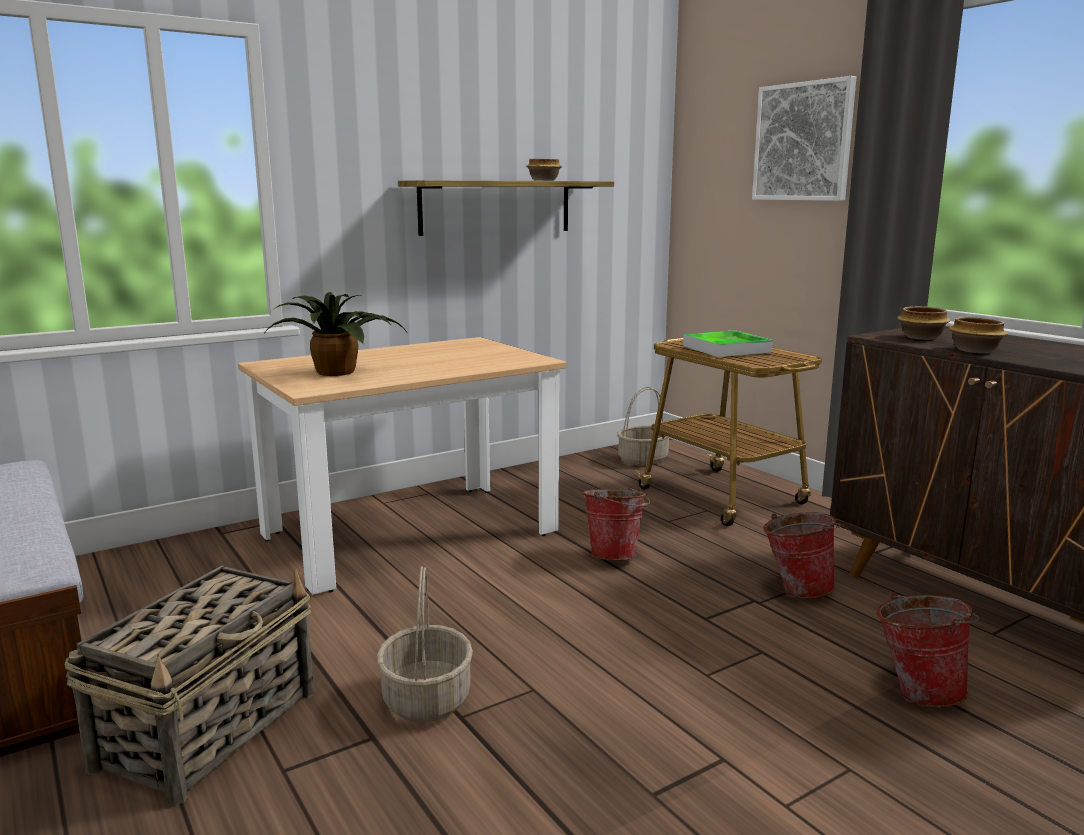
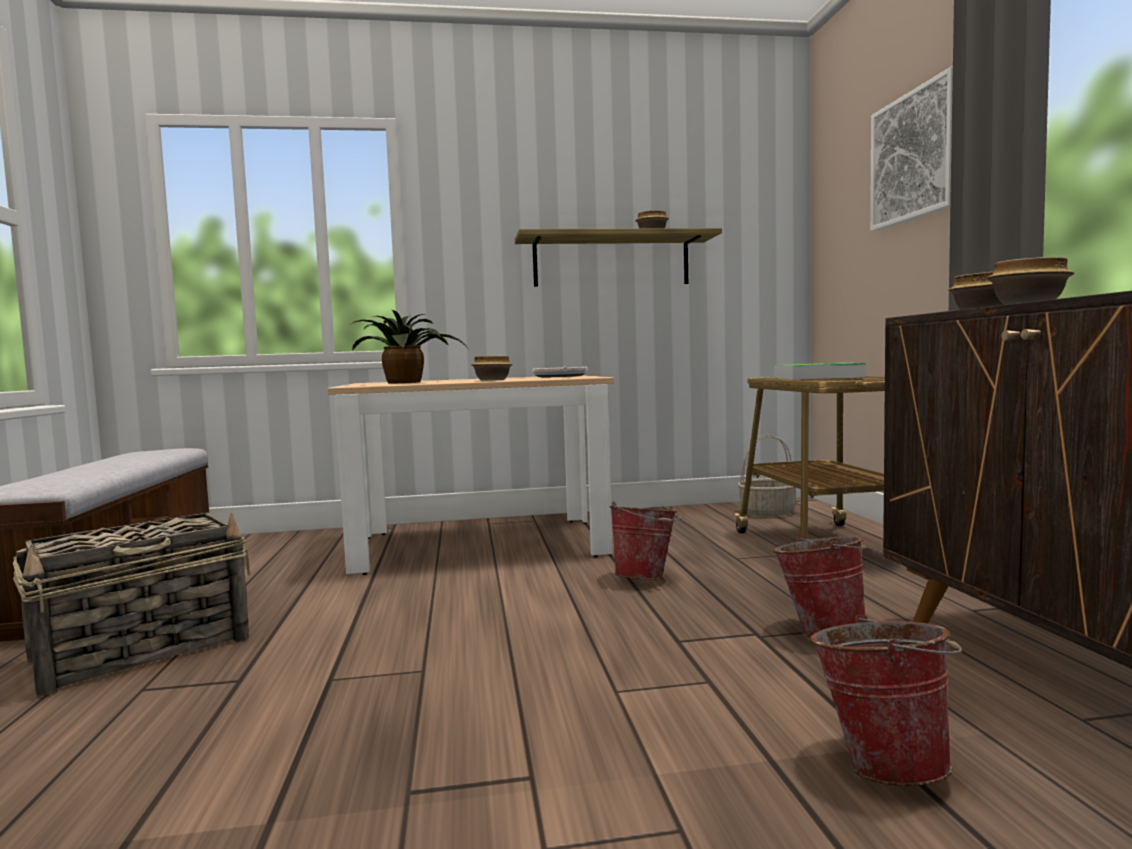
camera: 25 degrees right, 10 degrees down
(426, 698) = (323, 660): basket -> none
(443, 369) = (491, 380): none -> bowl
(485, 351) = (560, 376): none -> frying pan

